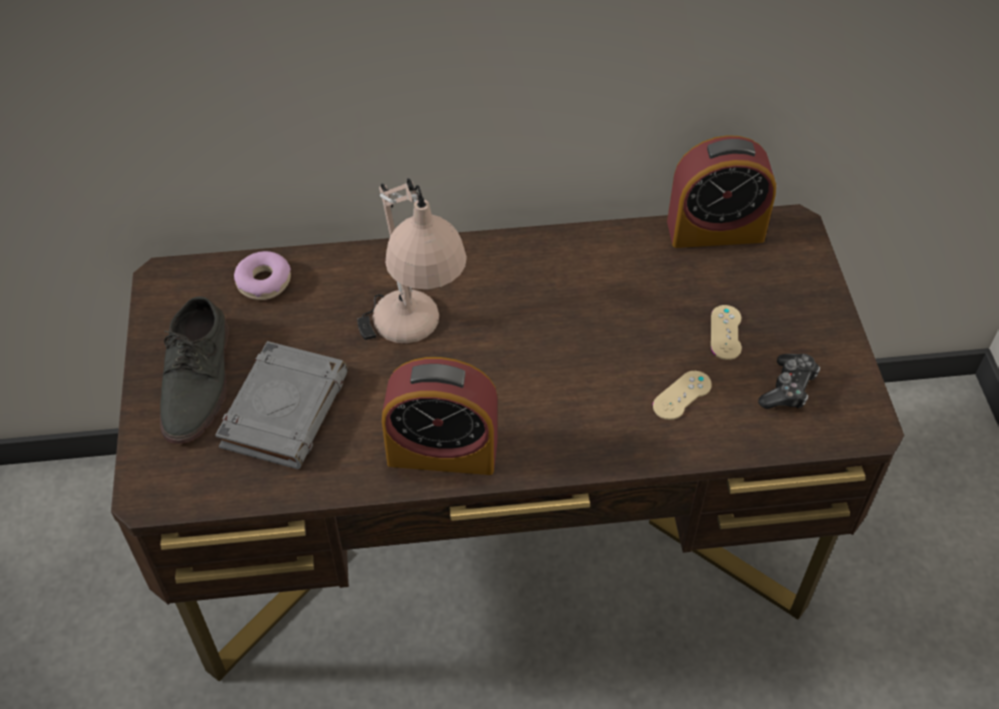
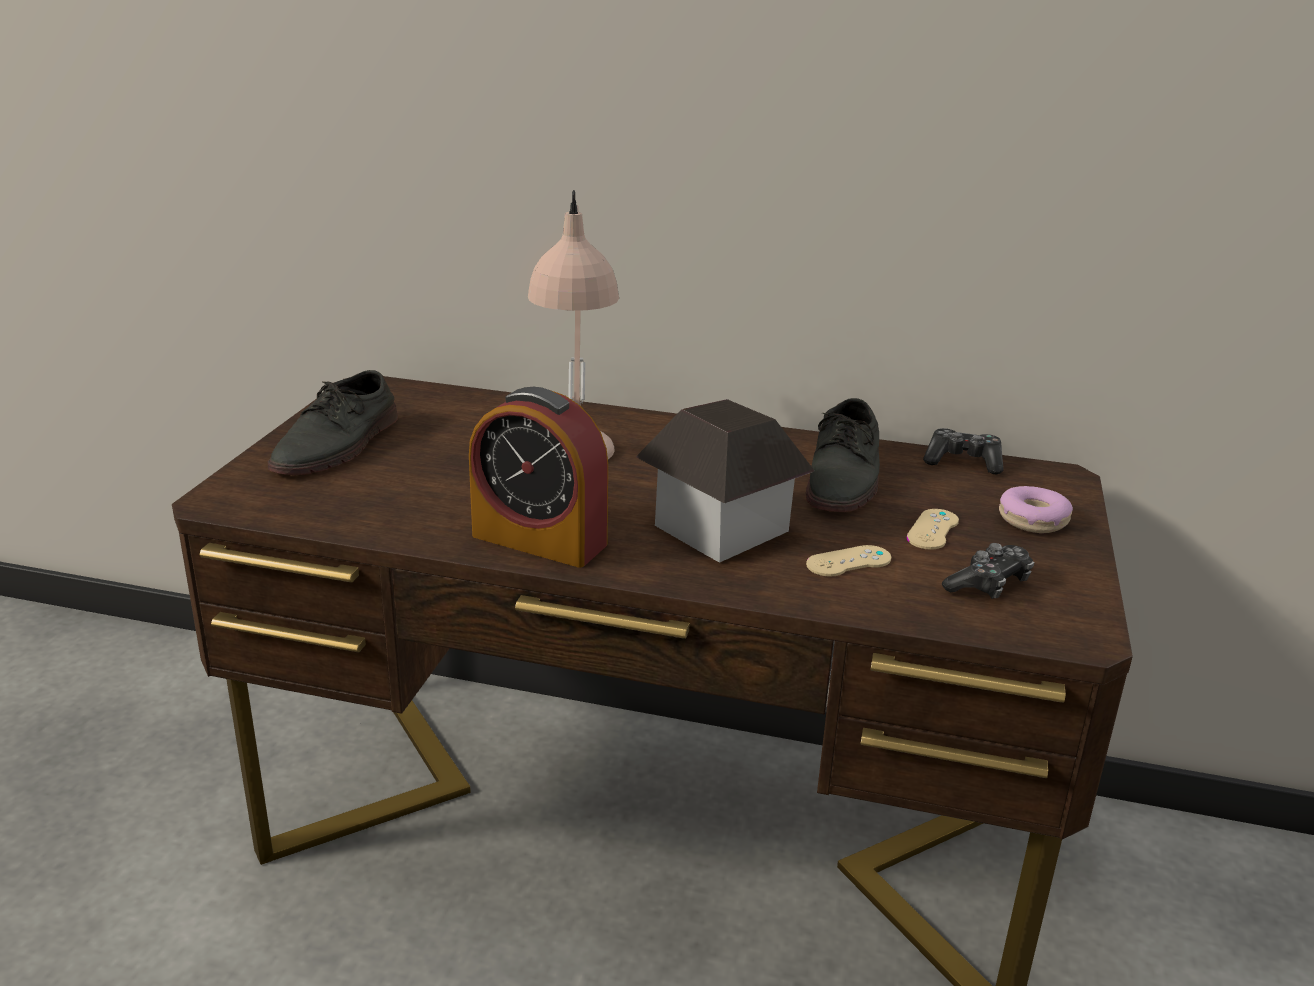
camera: 20 degrees right, 25 degrees down
(264, 282) = (457, 404): donut -> donut (1033, 520)
(285, 409) = (402, 479): grey book -> none
(571, 386) = (721, 528): none -> toy house
(635, 284) = (844, 477): none -> grey shoe
(715, 230) = (963, 462): alarm clock -> game controller

